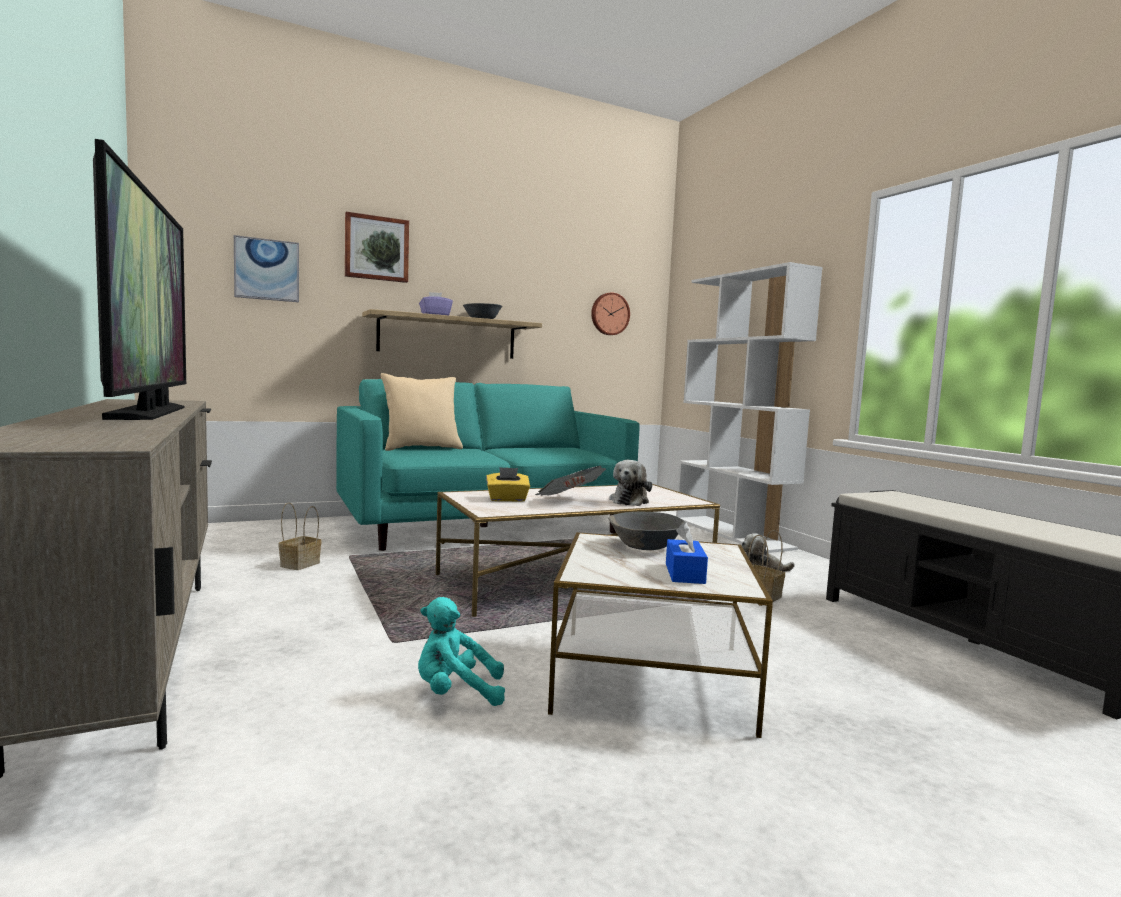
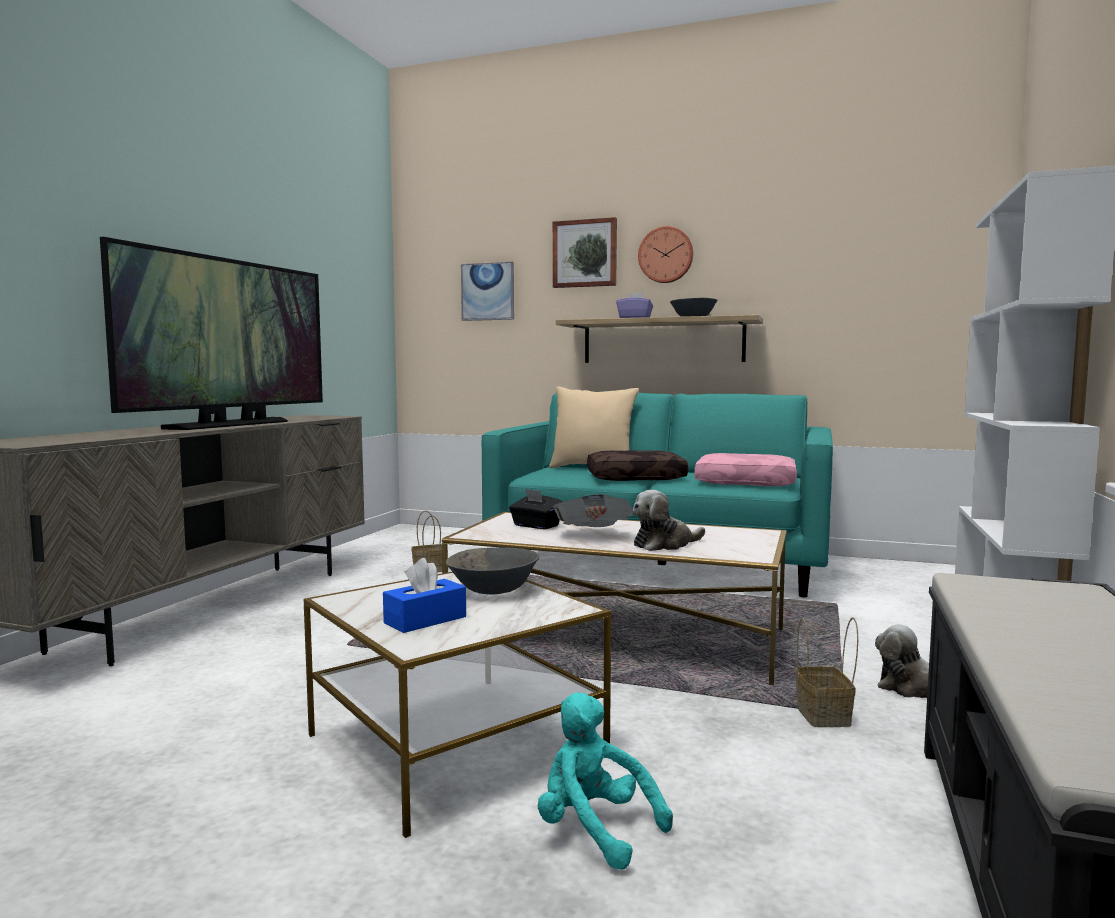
camera: 45 degrees right, 0 degrees up
(456, 693) = (294, 695): turquoise plush toy -> turquoise plush toy (594, 829)
(486, 454) = (636, 478): none -> brown pillow
(507, 499) = (535, 526): yellow tissue box -> black tissue box
(568, 453) = (746, 482): none -> pink pillow
(609, 314) = (897, 290): wall clock -> wall clock (666, 255)

